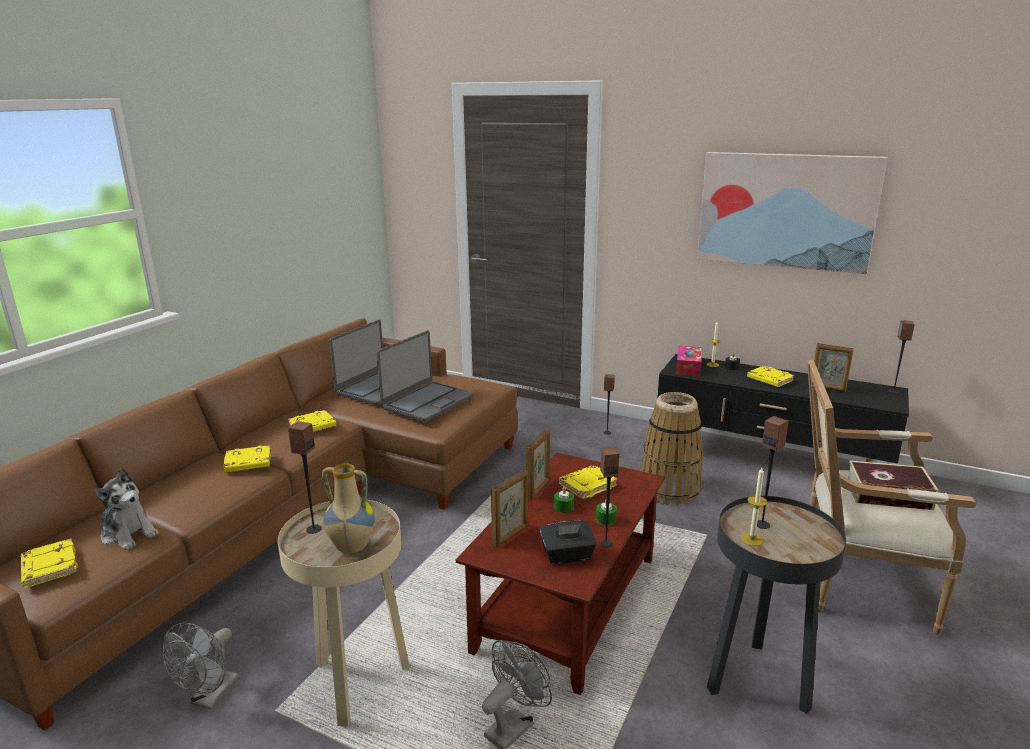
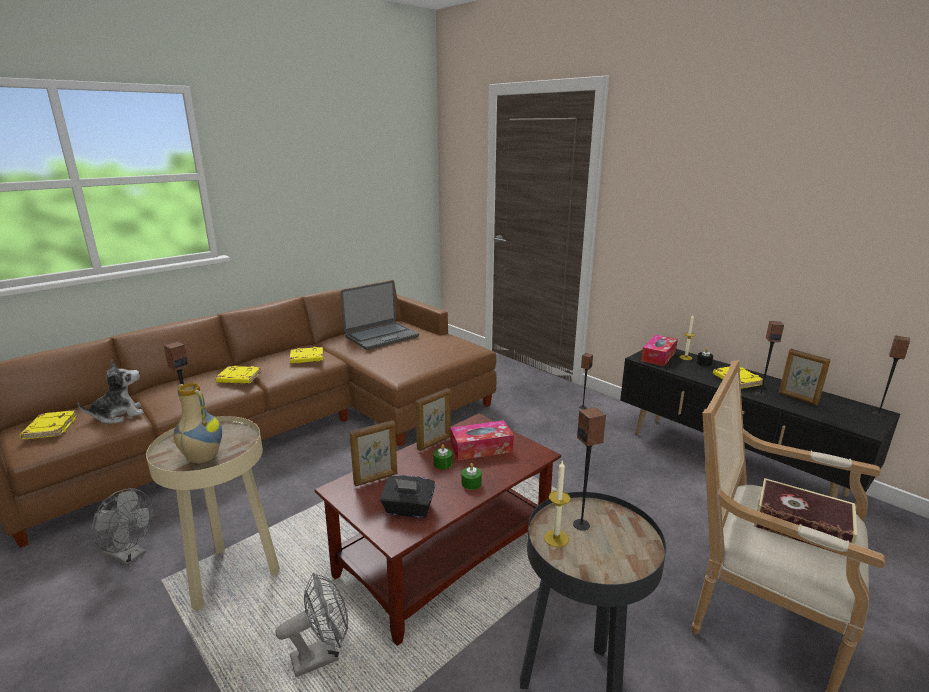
camera: 20 degrees right, 0 degrees up
(129, 534) = (119, 415): plush toy -> plush toy turned 90 degrees counterclockwise
(211, 697) = (130, 555): grey fan -> grey fan turned 105 degrees counterclockwise
(427, 402) = (407, 353): laptop -> none
(587, 485) = (481, 448): yellow book -> tissue box
(605, 543) = (452, 506): speaker -> speaker (760, 394)
(670, 489) = (610, 470): basket -> none
(785, 211) = (776, 206): picture -> none

